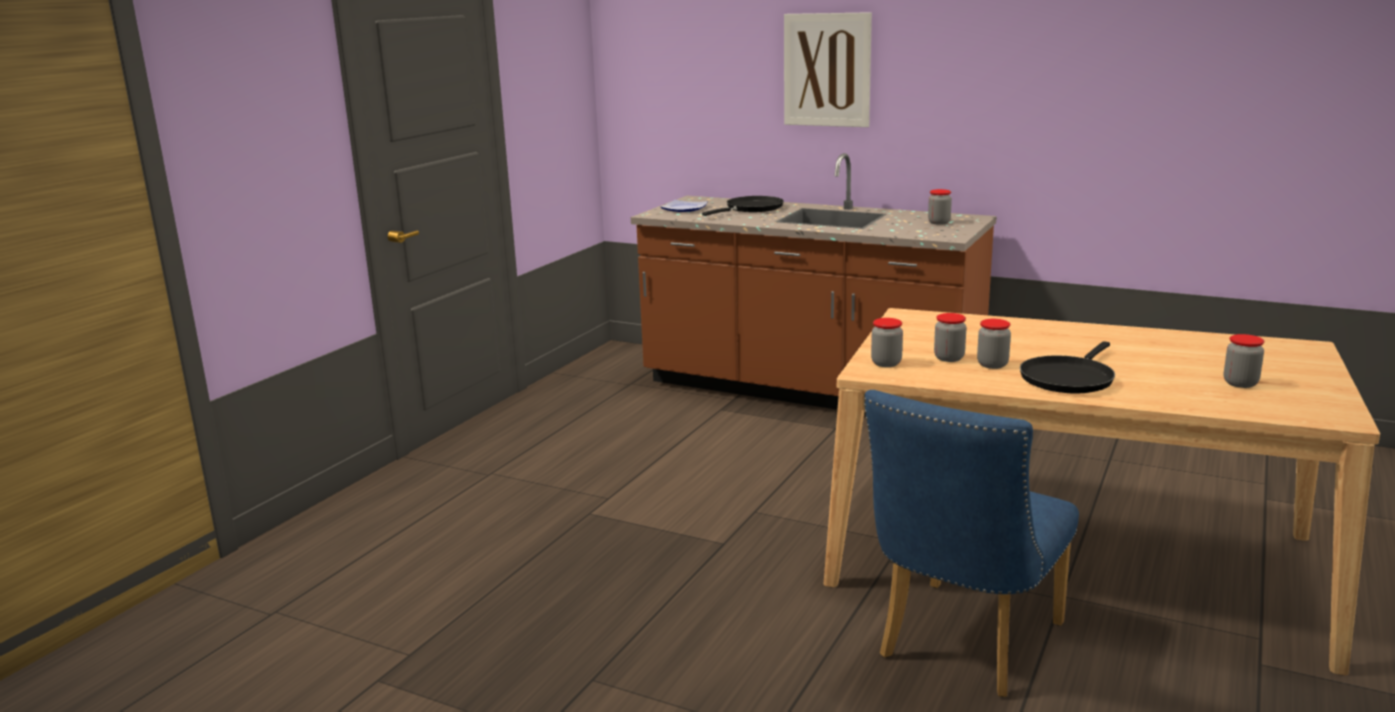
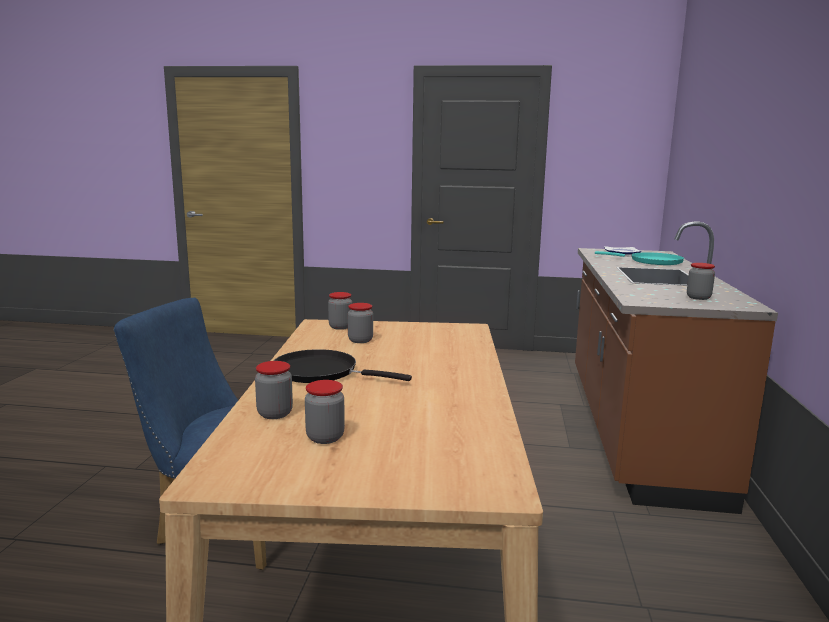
camera: 70 degrees right, 5 degrees down
(751, 209) = (651, 261): black frying pan -> turquoise frying pan
(827, 70) = (735, 145): picture -> none
(992, 364) = (349, 351): jar -> jar (275, 414)

